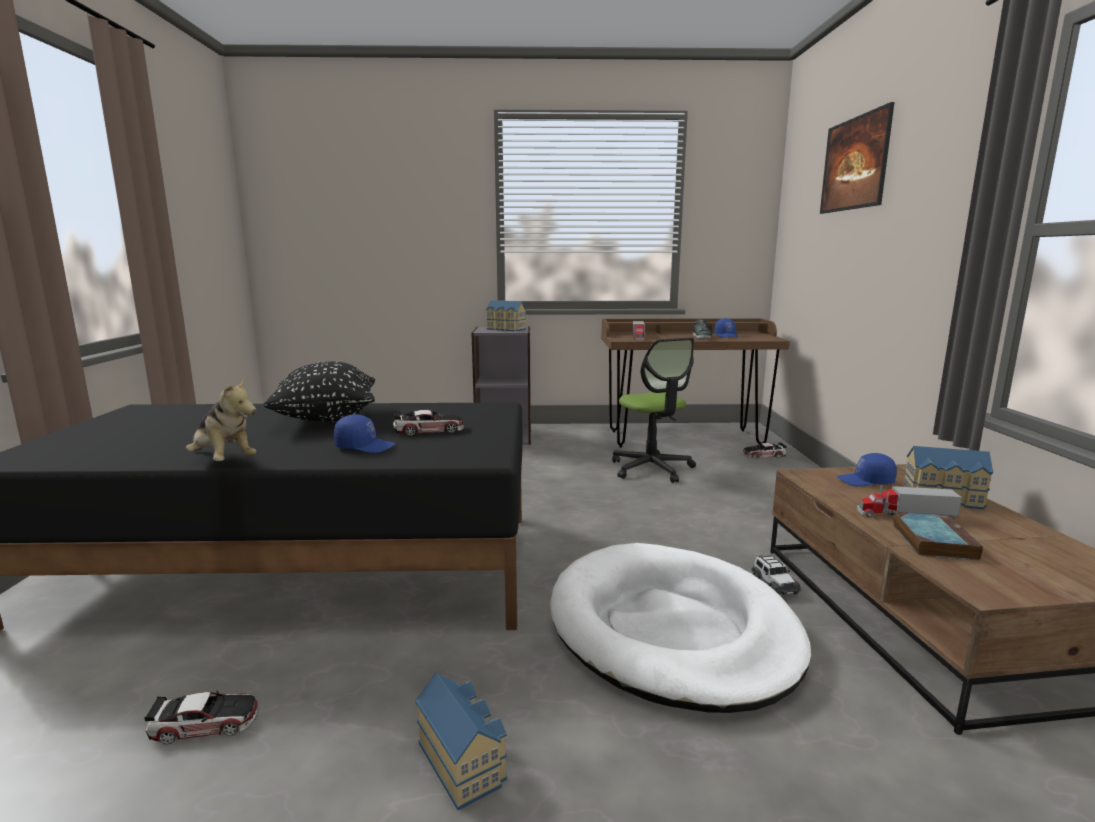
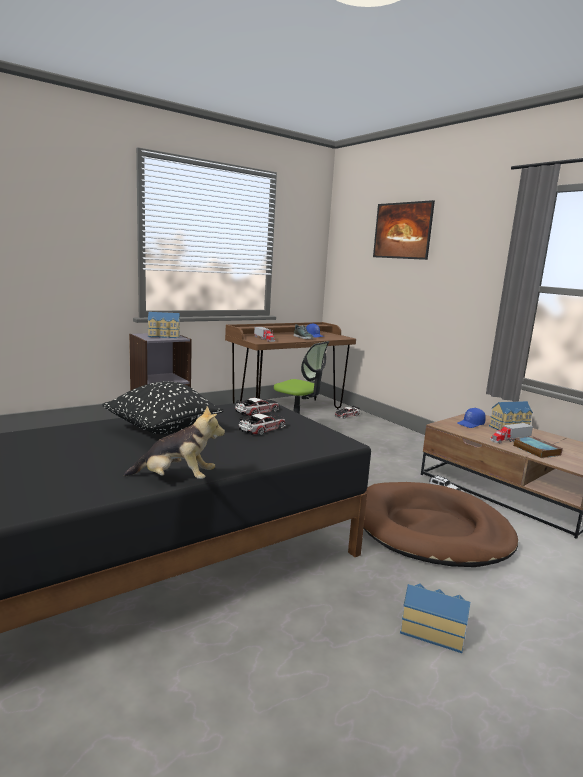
camera: 35 degrees left, 0 degrees up
(206, 724) = (263, 682): toy car -> toy car (257, 411)
(365, 446) = (251, 448): blue cap -> none
(672, 630) = (431, 529): white dog bed -> brown dog bed

